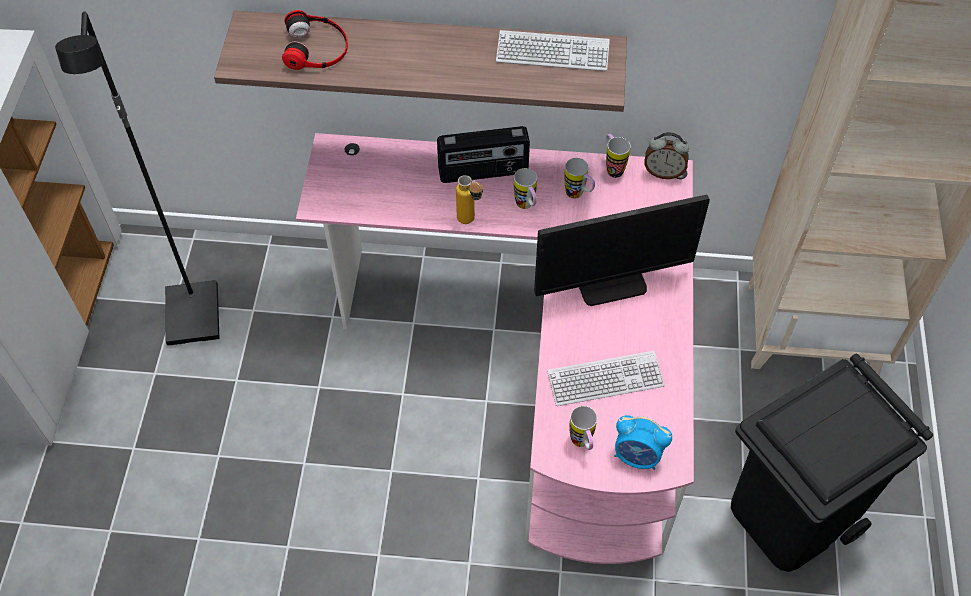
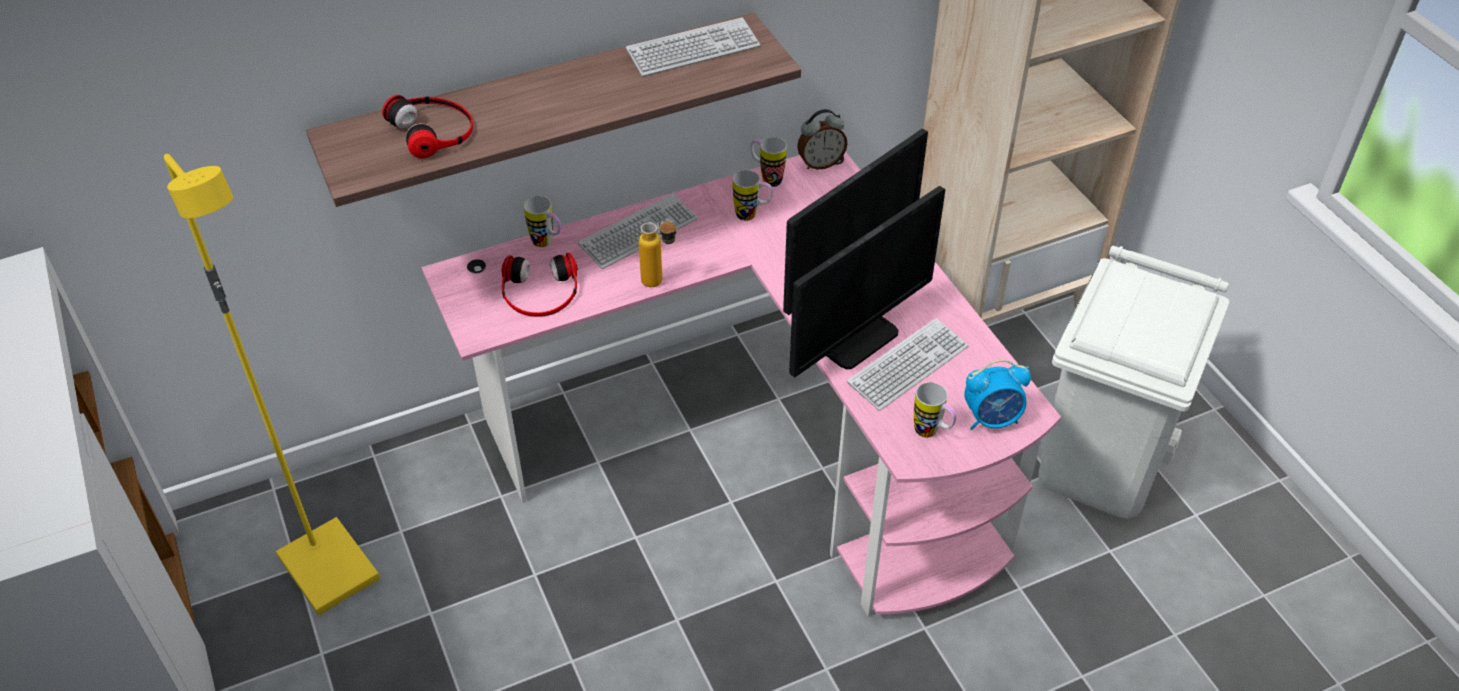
camera: 30 degrees left, 10 degrees down
(195, 316) = (332, 568): black floor lamp -> yellow floor lamp
(381, 191) = (540, 292): none -> headphones
(483, 172) = (638, 233): radio -> keyboard
(526, 206) = (708, 245): mug -> mug (547, 243)
(583, 337) = (856, 338): none -> monitor
(791, 516) = (1101, 465): black trash can -> white trash can

